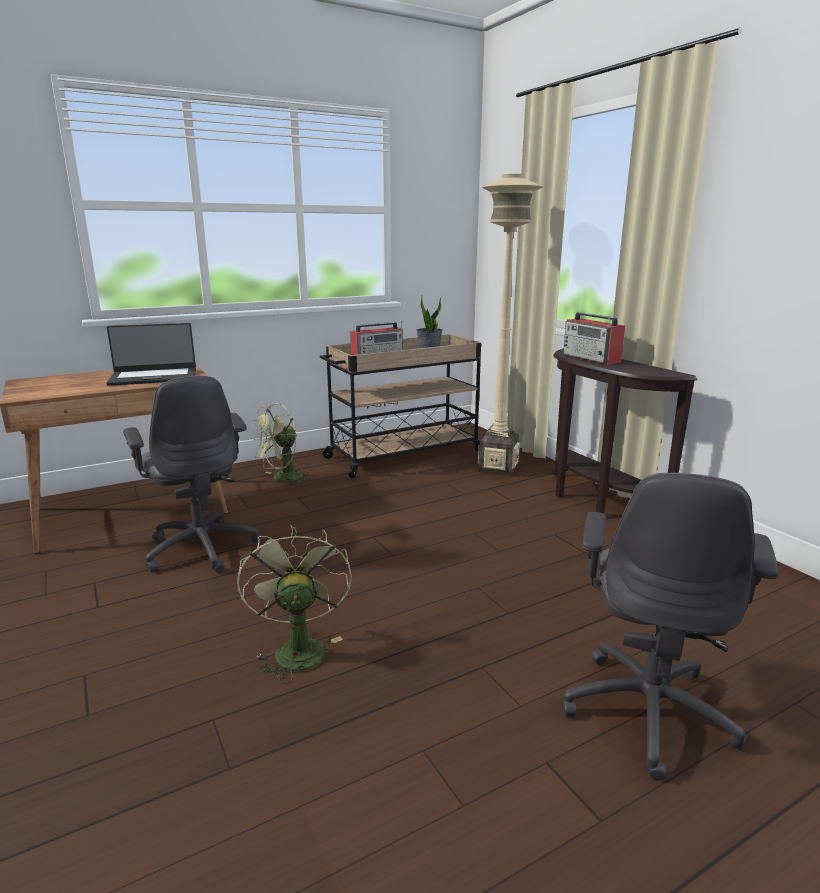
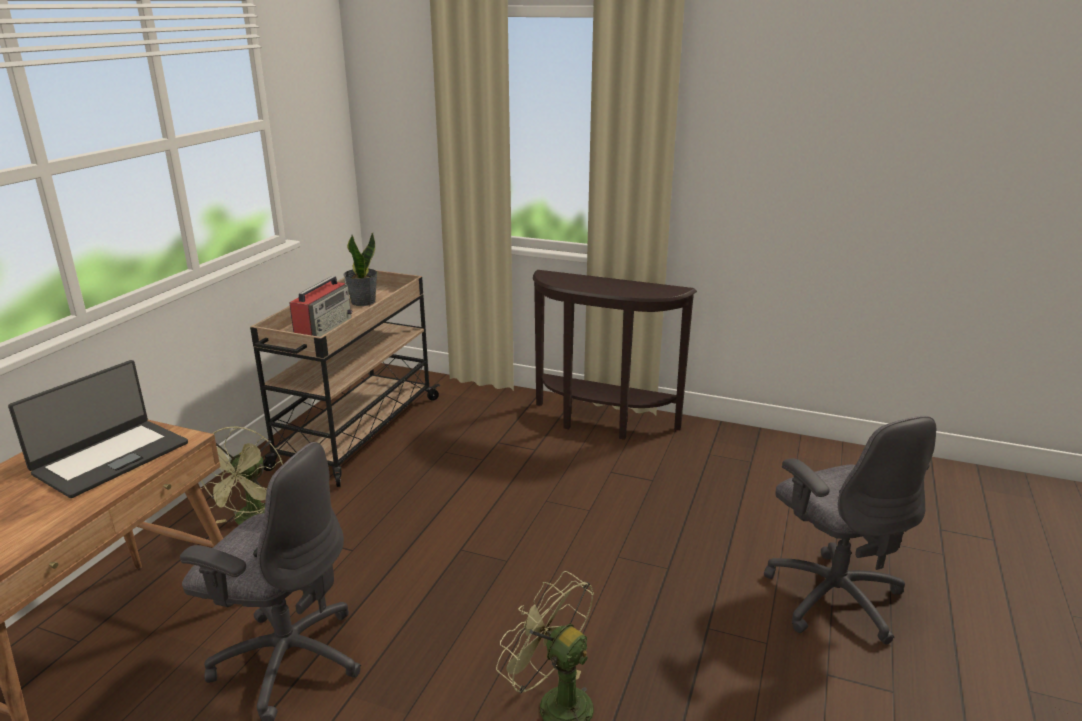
camera: 40 degrees left, 5 degrees up
(498, 468) = (476, 414): beige floor lamp -> none
(591, 358) = (585, 283): radio -> none

